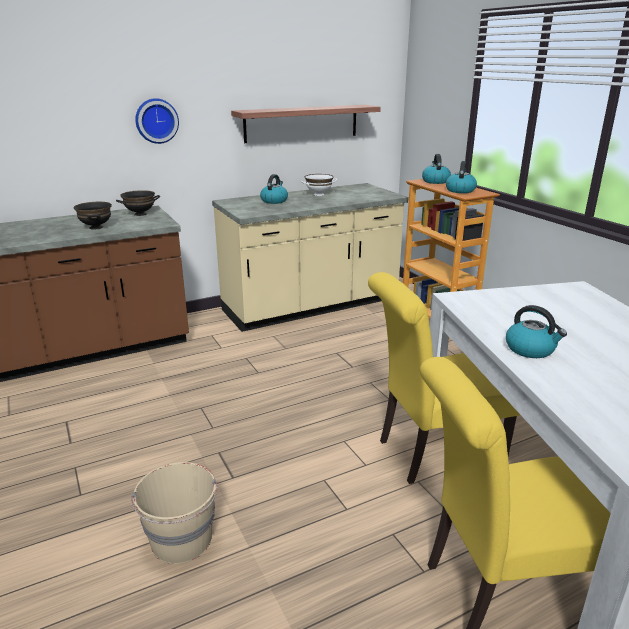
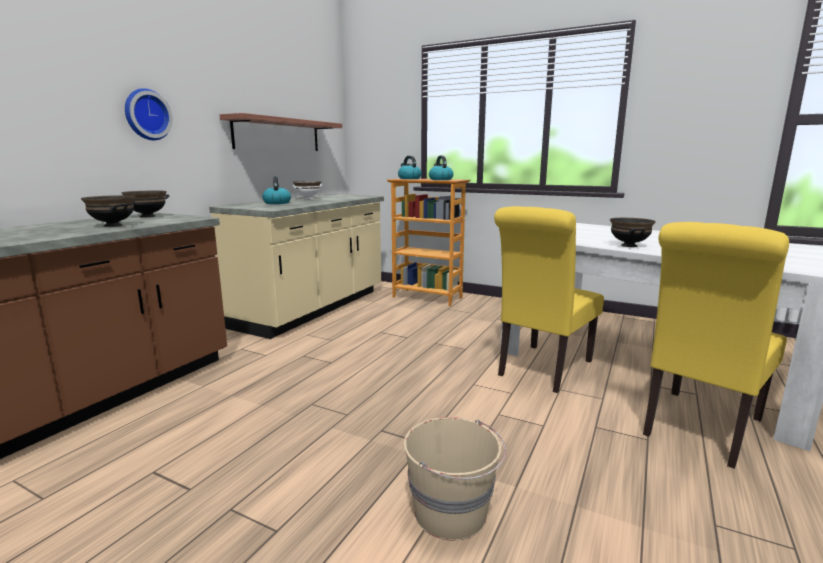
camera: 35 degrees left, 10 degrees down
(531, 349) = (628, 245): kettle -> black bowl

